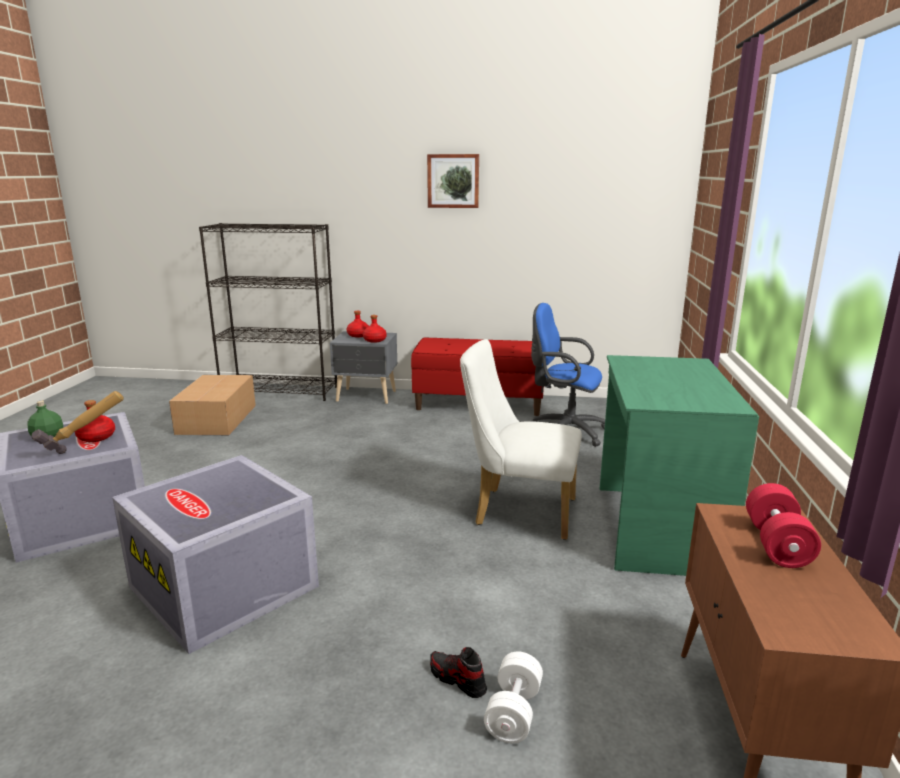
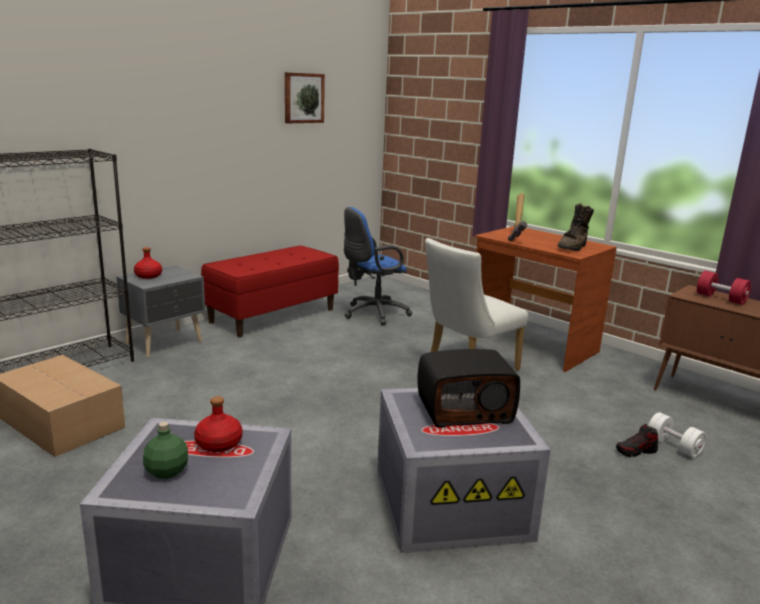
camera: 55 degrees left, 0 degrees up
(85, 453) = (263, 456): hammer -> hammer (518, 238)
(228, 495) = (464, 410): none -> radio
(374, 340) = (181, 276): red bottle -> none
(453, 181) = (220, 96): picture -> picture (303, 98)
(655, 528) = (531, 345): green desk -> brown desk
(675, 396) = (573, 247): none -> brown boot

